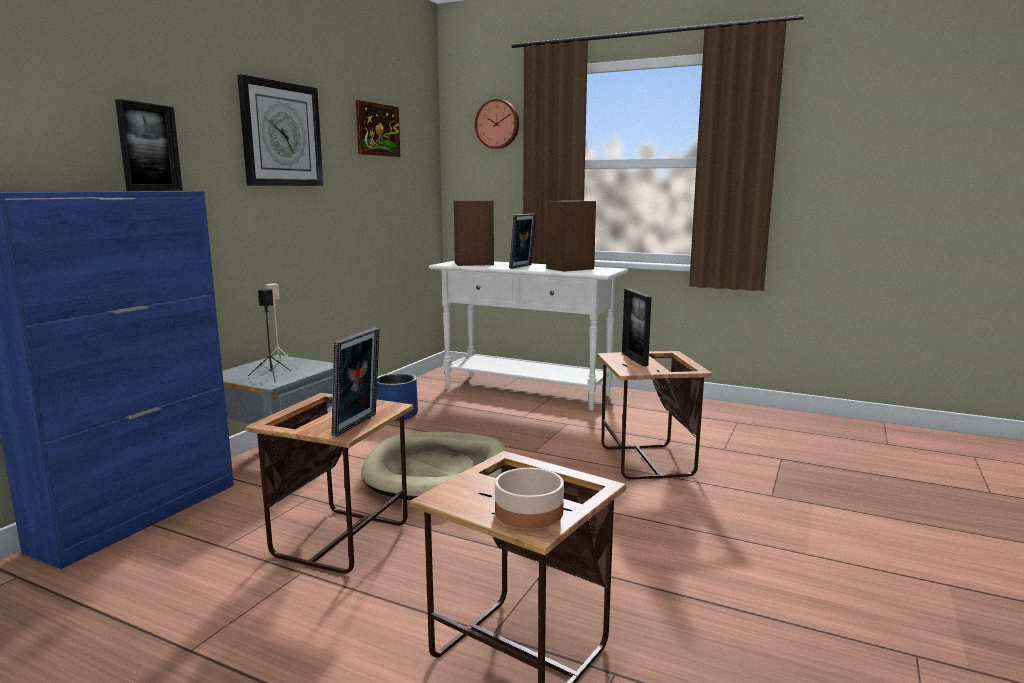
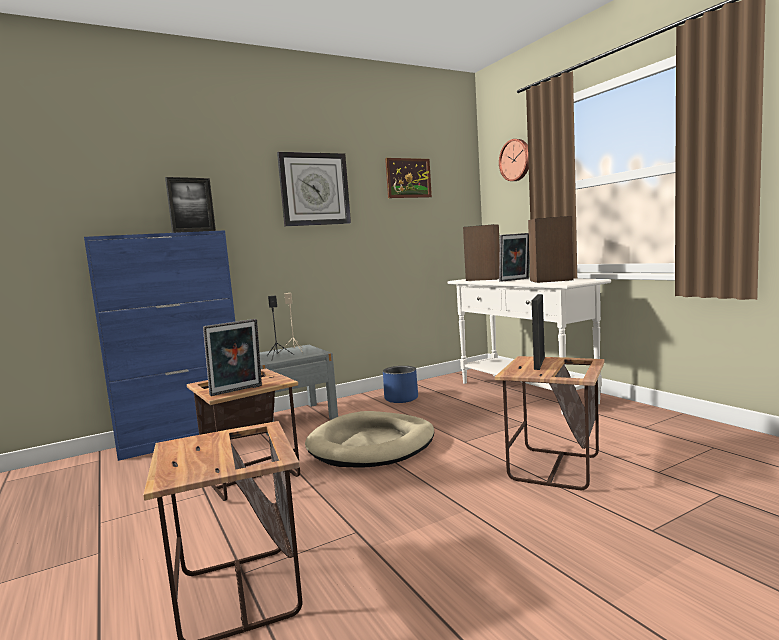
camera: 35 degrees right, 5 degrees down
(529, 512) = (190, 466): bowl -> none

